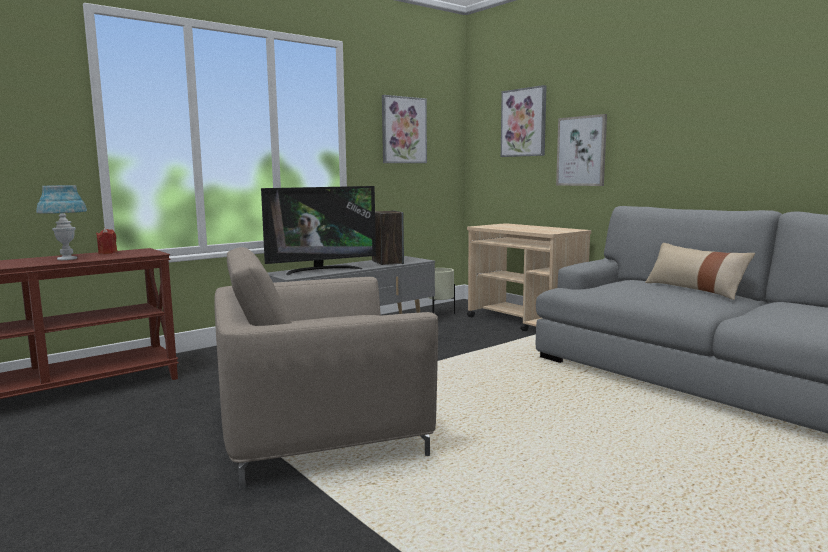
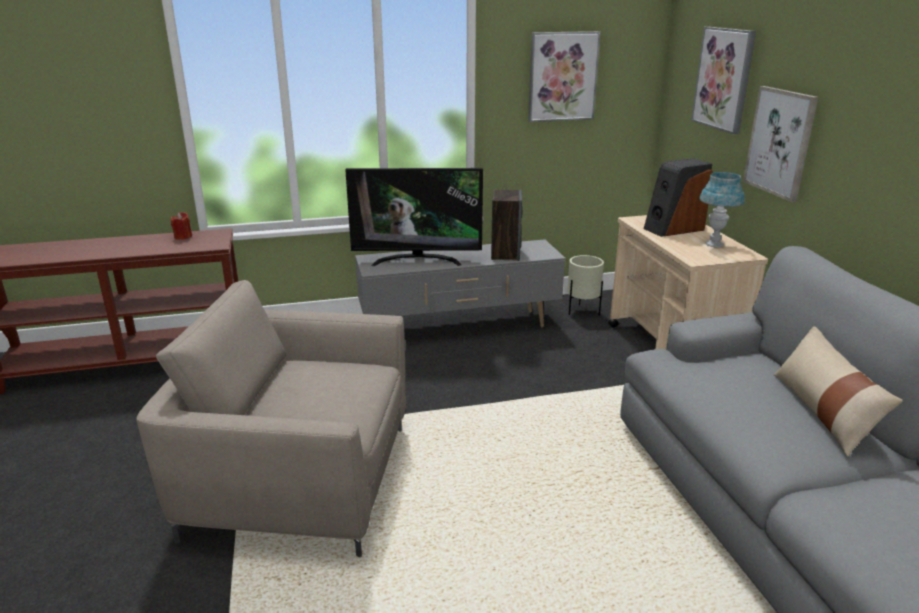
camera: 25 degrees right, 15 degrees up
(67, 259) = (137, 247): blue table lamp -> blue table lamp (714, 244)
(512, 227) = (673, 229): none -> speaker

